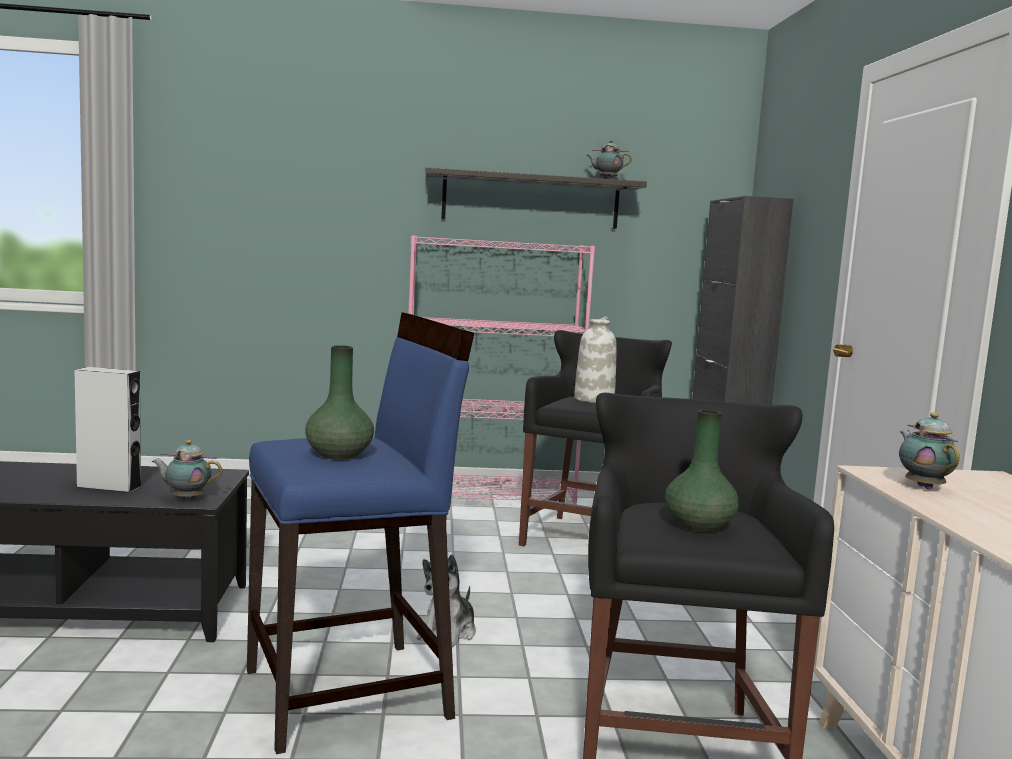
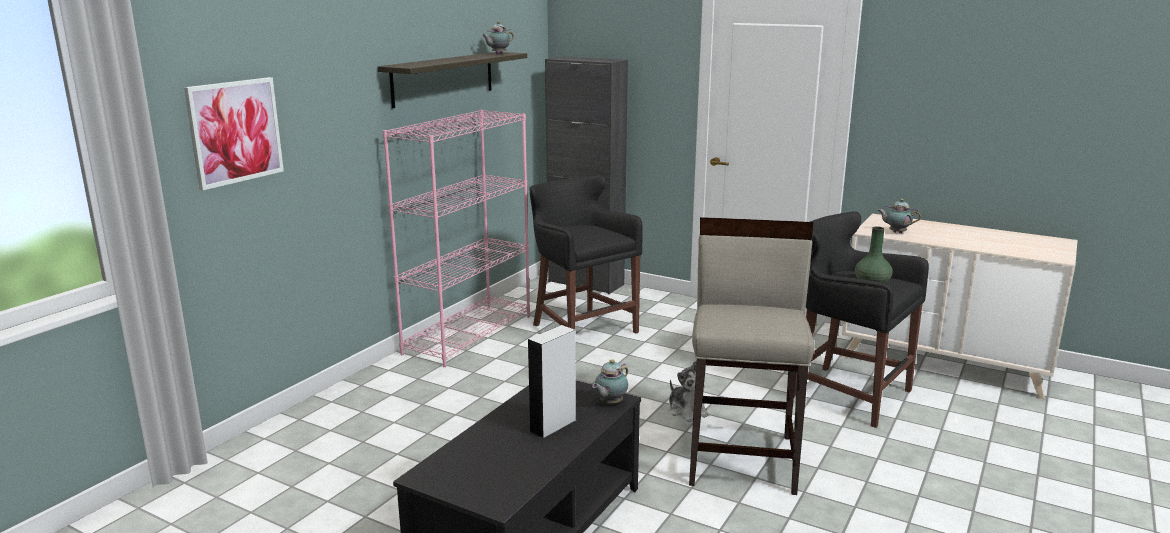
camera: 55 degrees left, 10 degrees up
(239, 202) = (235, 131): none -> picture
(339, 455) = (768, 318): green vase -> none
(350, 694) = (742, 459): blue stool -> beige stool
(594, 399) = (577, 231): white vase -> none

